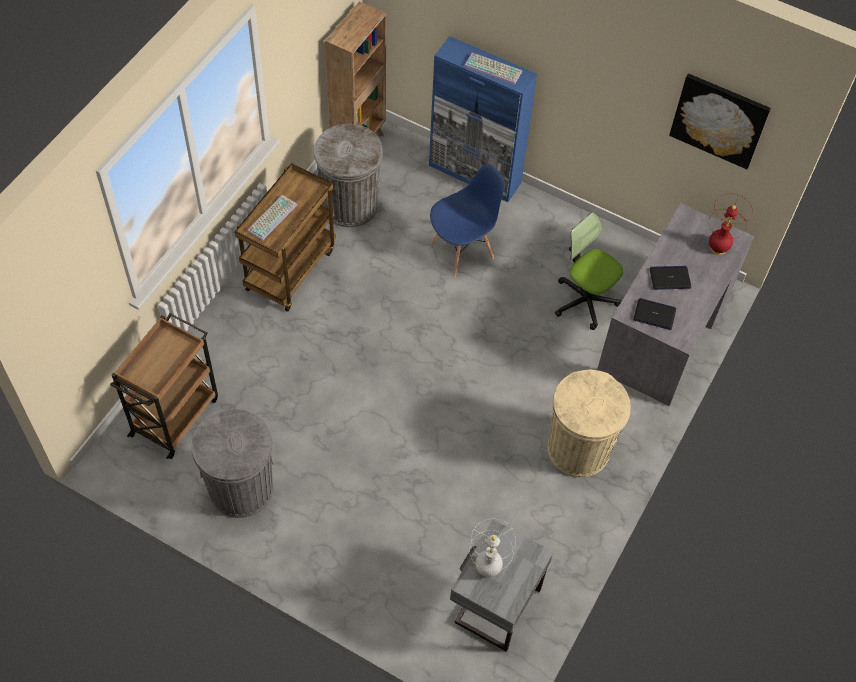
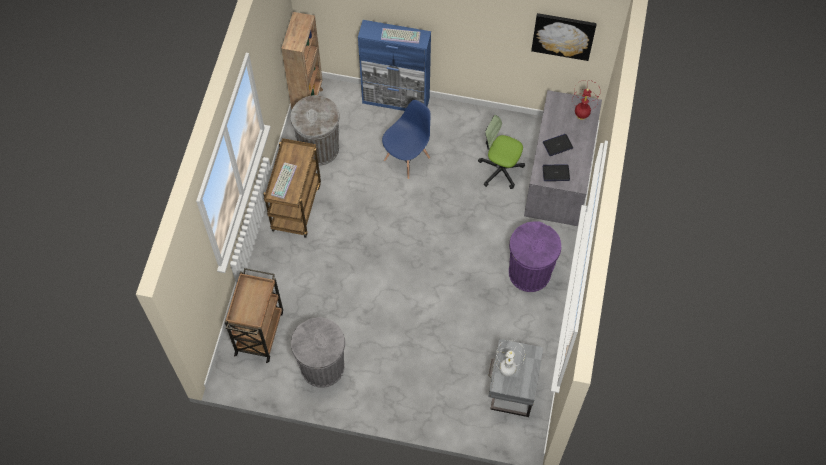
camera: 15 degrees left, 5 degrees up
(578, 449) = (529, 273): beige trash can -> purple trash can

